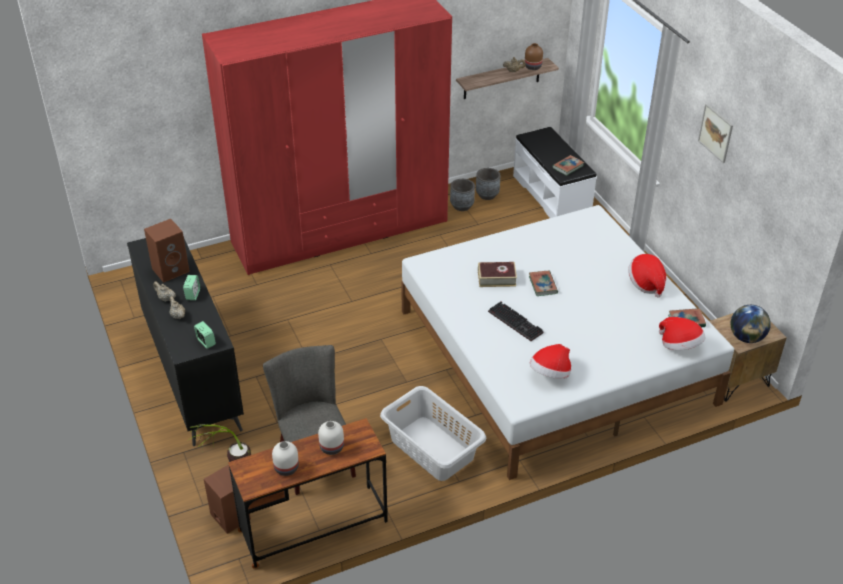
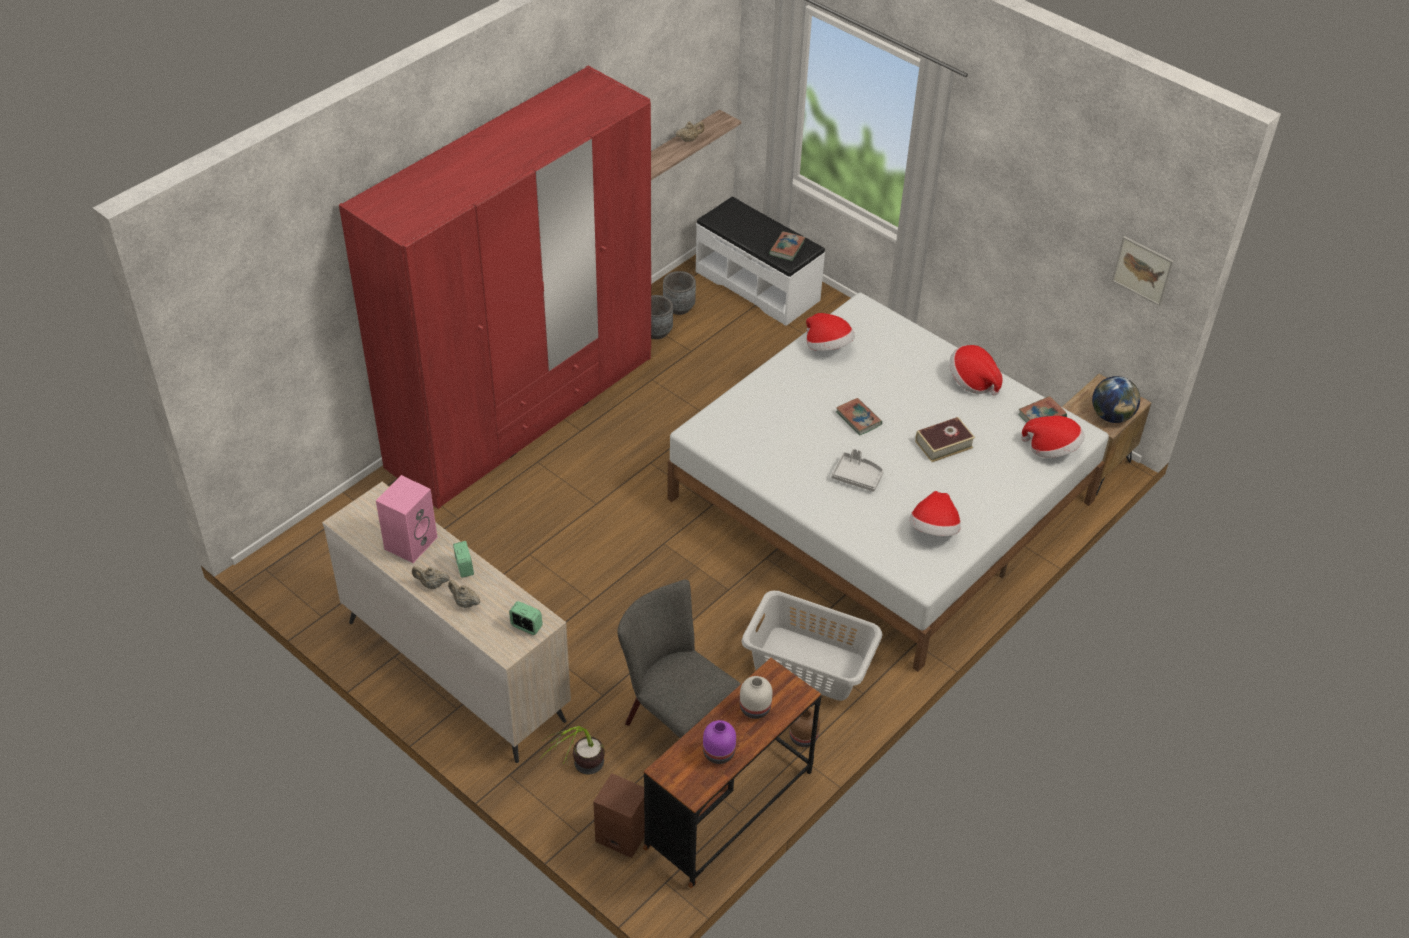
camera: 25 degrees left, 5 degrees up
(171, 269) = (410, 542): brown speaker -> pink speaker
(193, 375) = (455, 669): black dresser -> beige dresser
(286, 467) = (718, 752): white vase -> purple vase
(496, 278) = (800, 426): book -> book (943, 444)
(517, 322) = (857, 476): keyboard -> grey tray
(532, 67) = (709, 128): brown vase -> brown vase (803, 738)
(551, 233) = (828, 347): none -> hat
(715, 133) = (1014, 178): picture -> picture (1142, 270)

